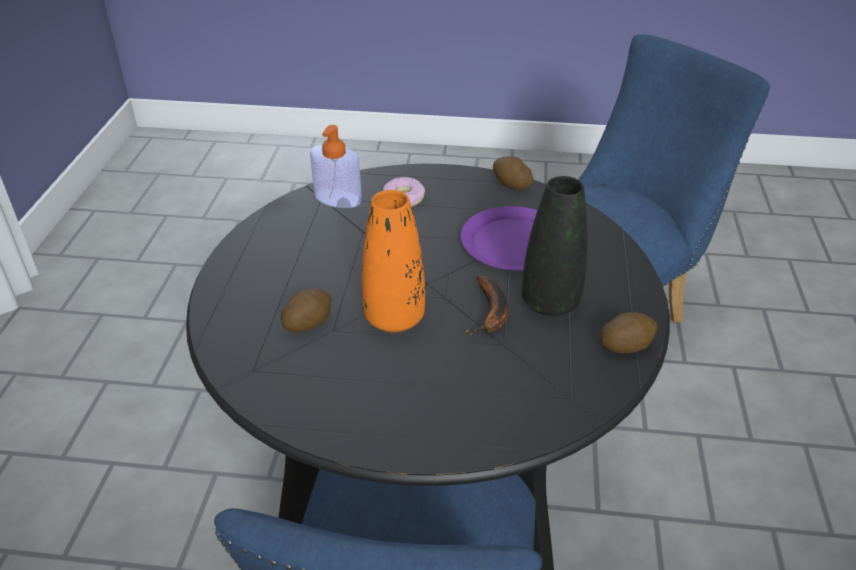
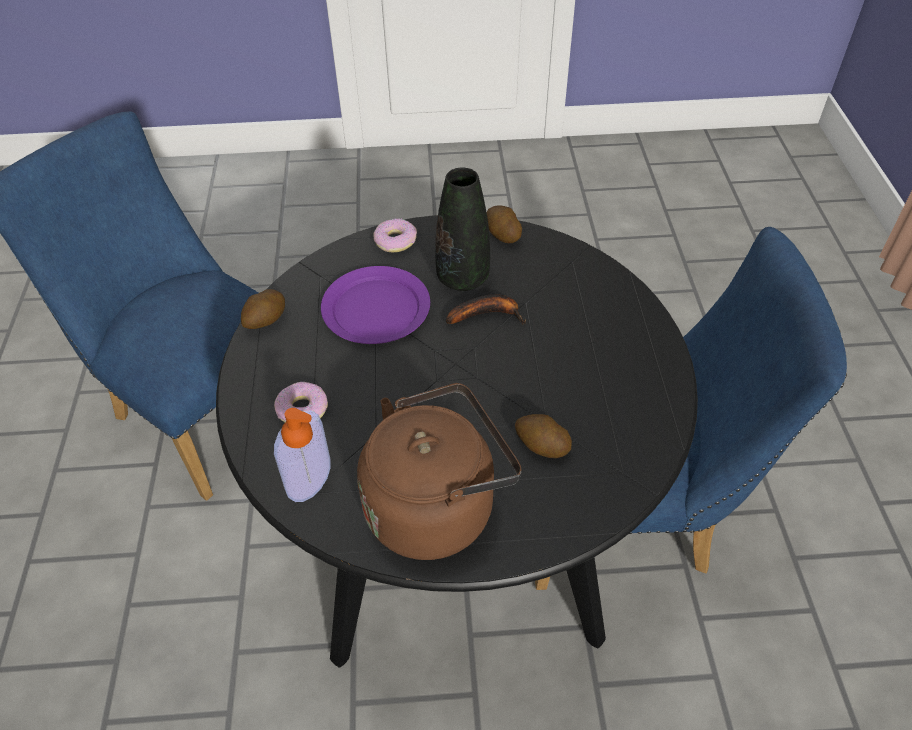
camera: 100 degrees left, 10 degrees up
(278, 255) = (436, 506): none -> brown kettle
(394, 318) = (515, 379): orange vase -> none
(617, 263) = (395, 241): none -> donut

